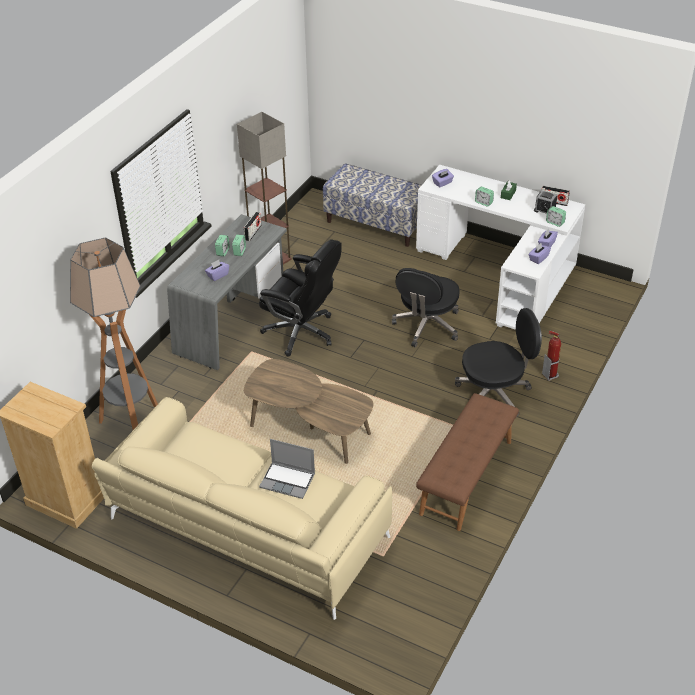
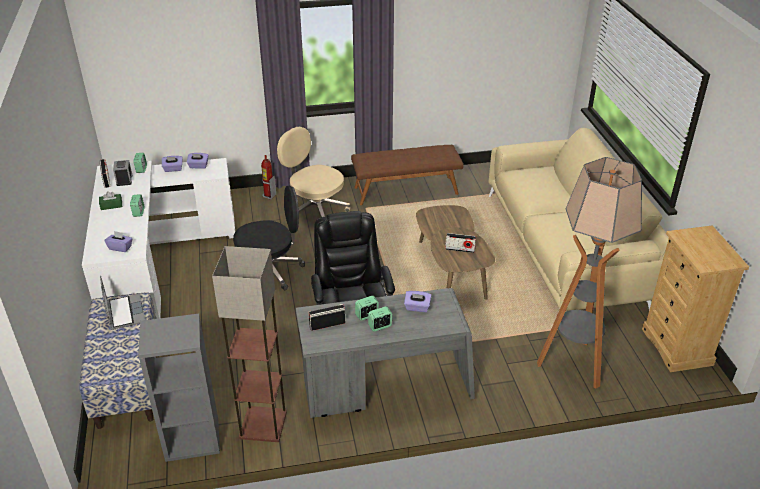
camera: 130 degrees left, 5 degrees down
(282, 383) = (460, 249): none -> radio
(288, 480) = (540, 191): laptop -> laptop (124, 312)
(293, 230) = (191, 440): none -> grey bookcase
(494, 394) = (315, 209): black office chair -> beige office chair

